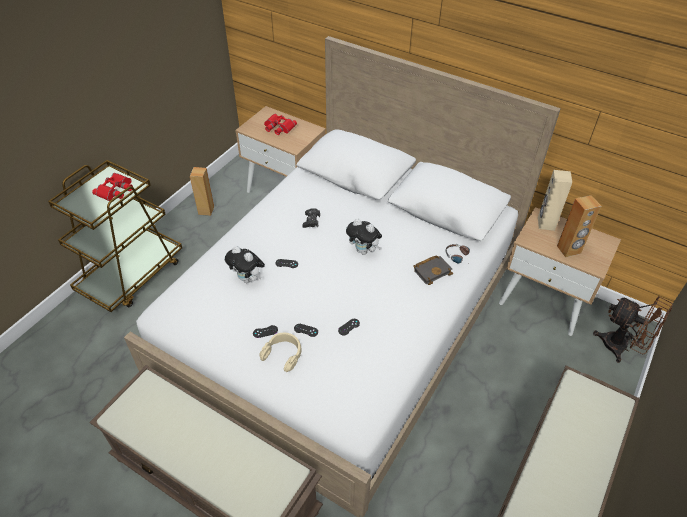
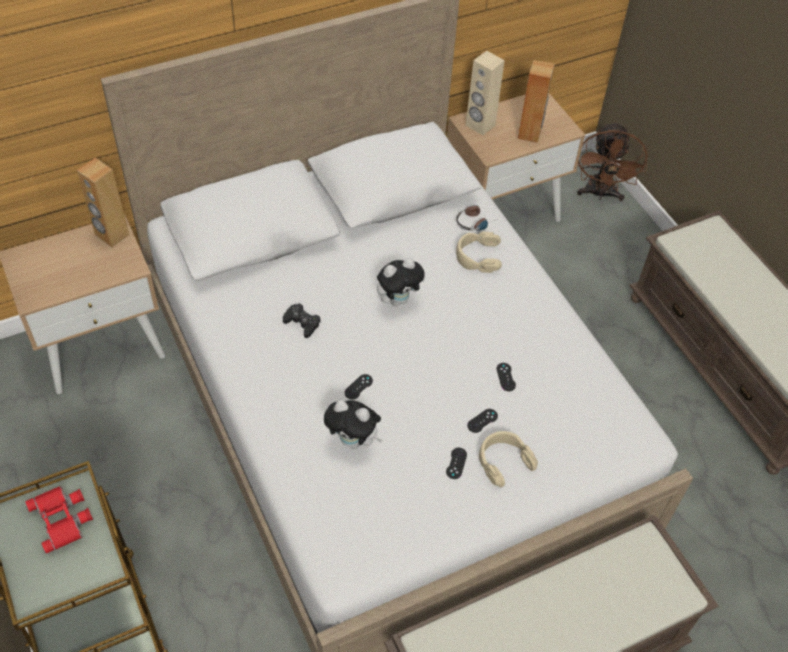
camera: 60 degrees left, 5 degrees up
(206, 210) = (48, 465): brown speaker -> brown speaker (111, 235)
(248, 279) = (353, 441): plush toy -> plush toy turned 45 degrees clockwise
(278, 127) = (68, 262): red binoculars -> none
(432, 271) = (477, 256): black book -> beige headphones
(621, 347) = (600, 194): brown fan -> brown fan turned 120 degrees clockwise

